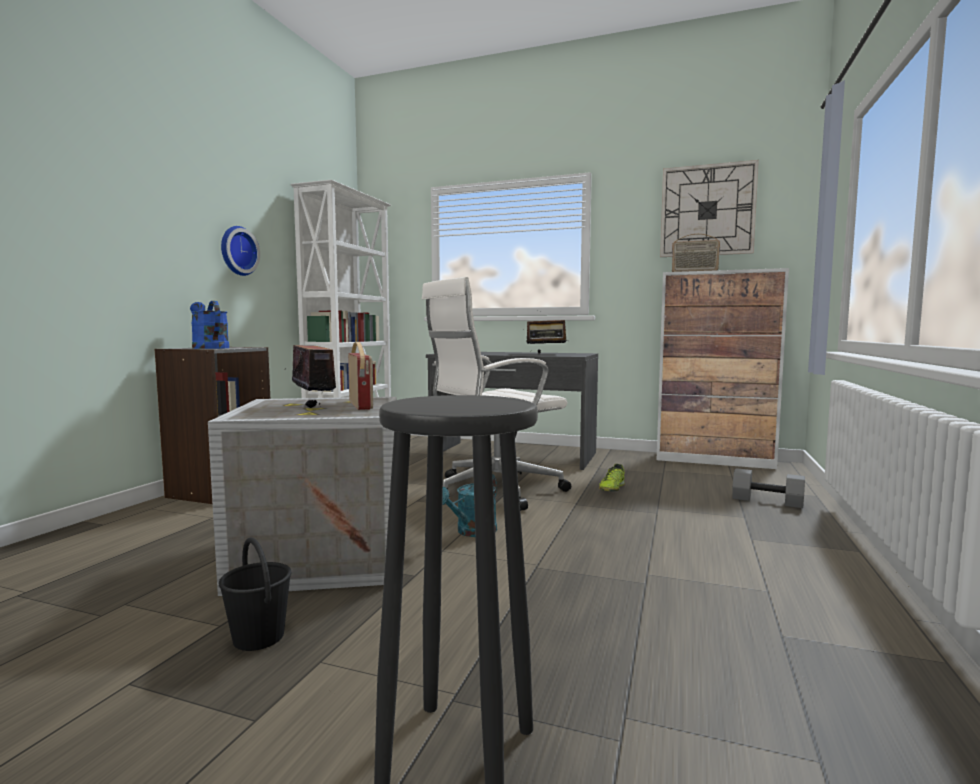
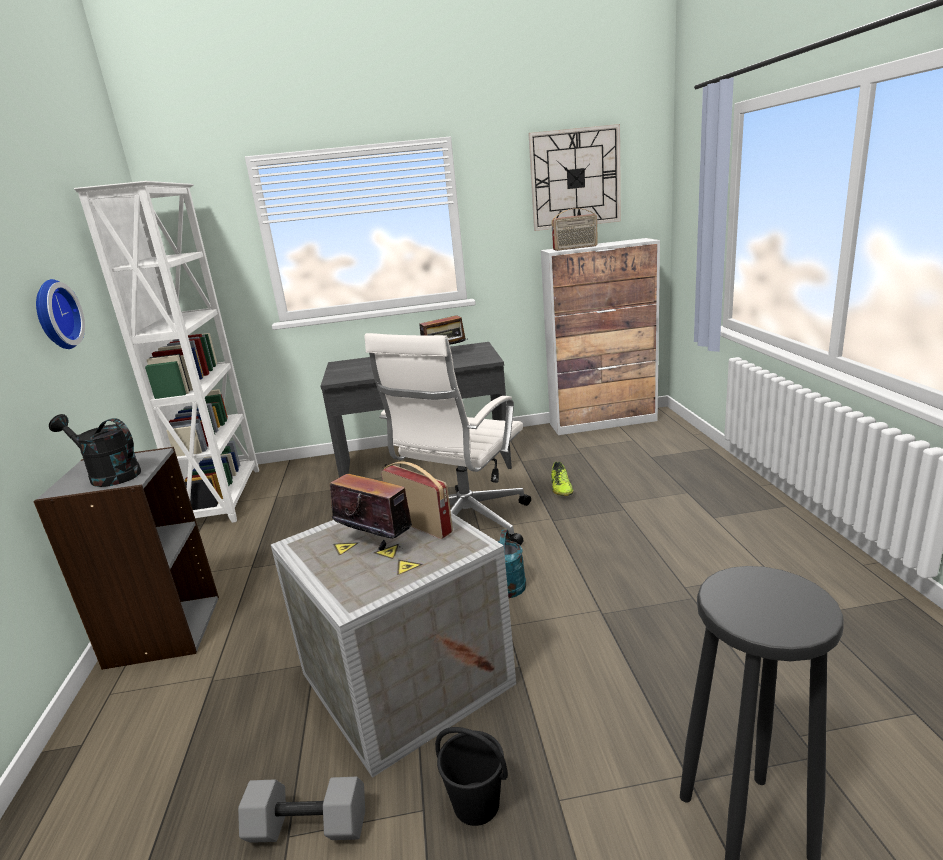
camera: 25 degrees left, 15 degrees up
(208, 348) = (109, 476): blue watering can -> black watering can
(766, 501) = (685, 467): grey dumbbell -> grey dumbbell (306, 828)

